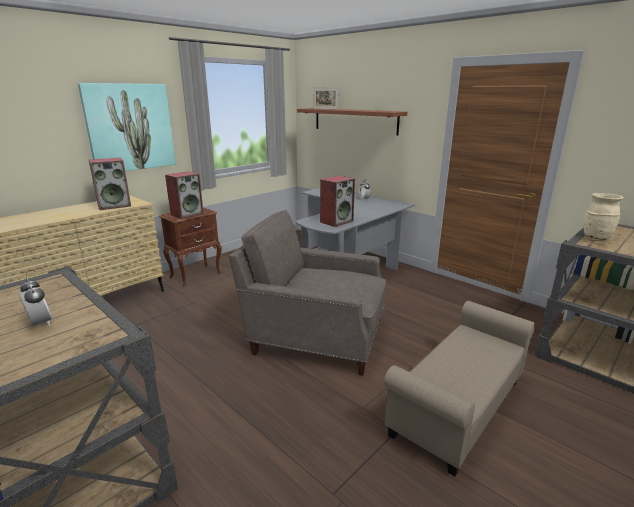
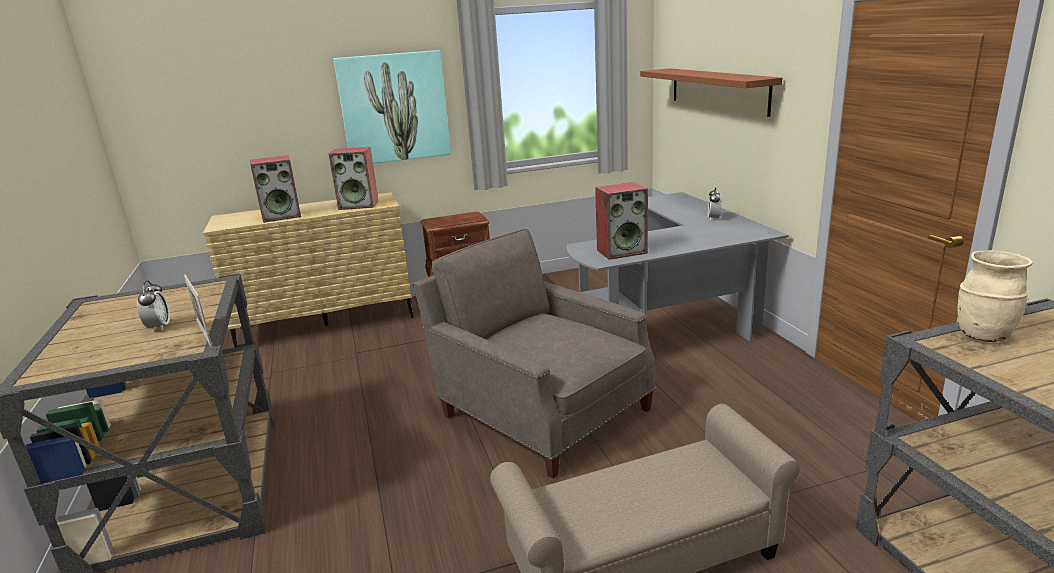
camera: 30 degrees right, 0 degrees up
(187, 214) = (451, 221): speaker -> speaker (282, 216)
(325, 109) = (677, 71): picture frame -> picture frame (204, 334)

